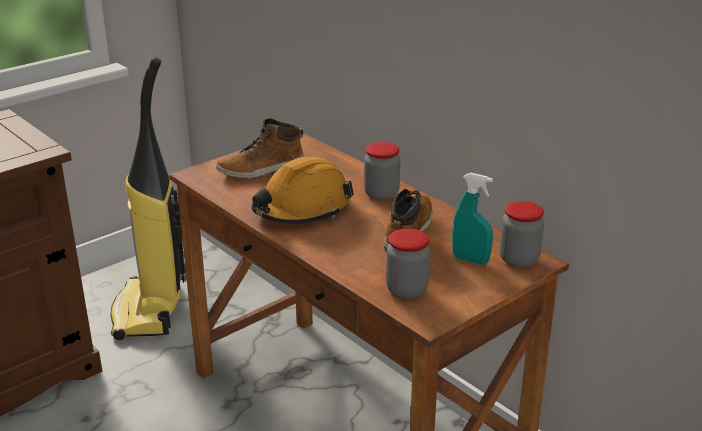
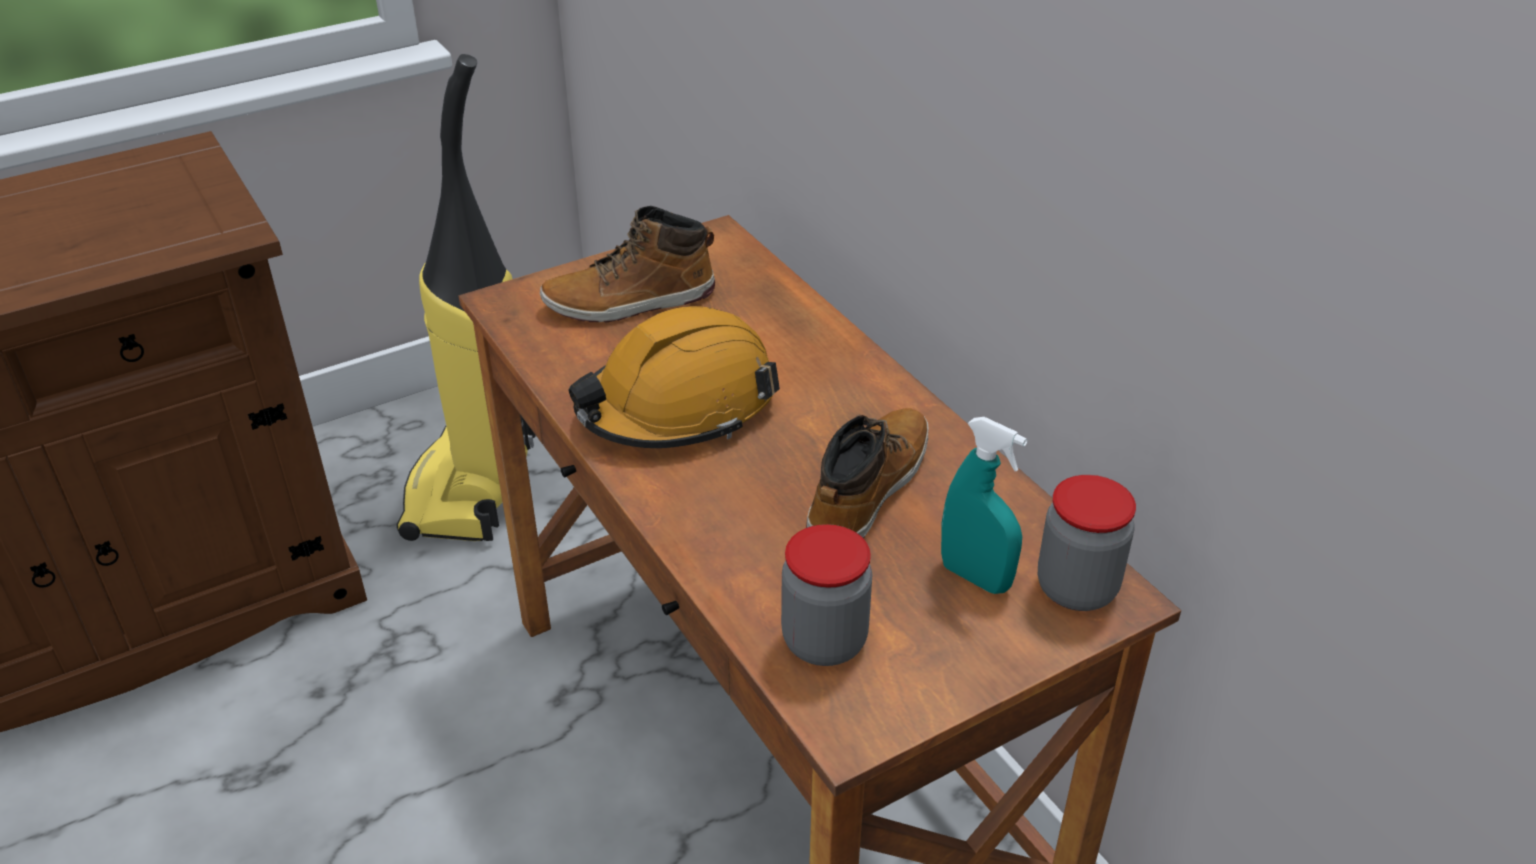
camera: 10 degrees right, 10 degrees up
(381, 194) = (841, 386): jar -> none

